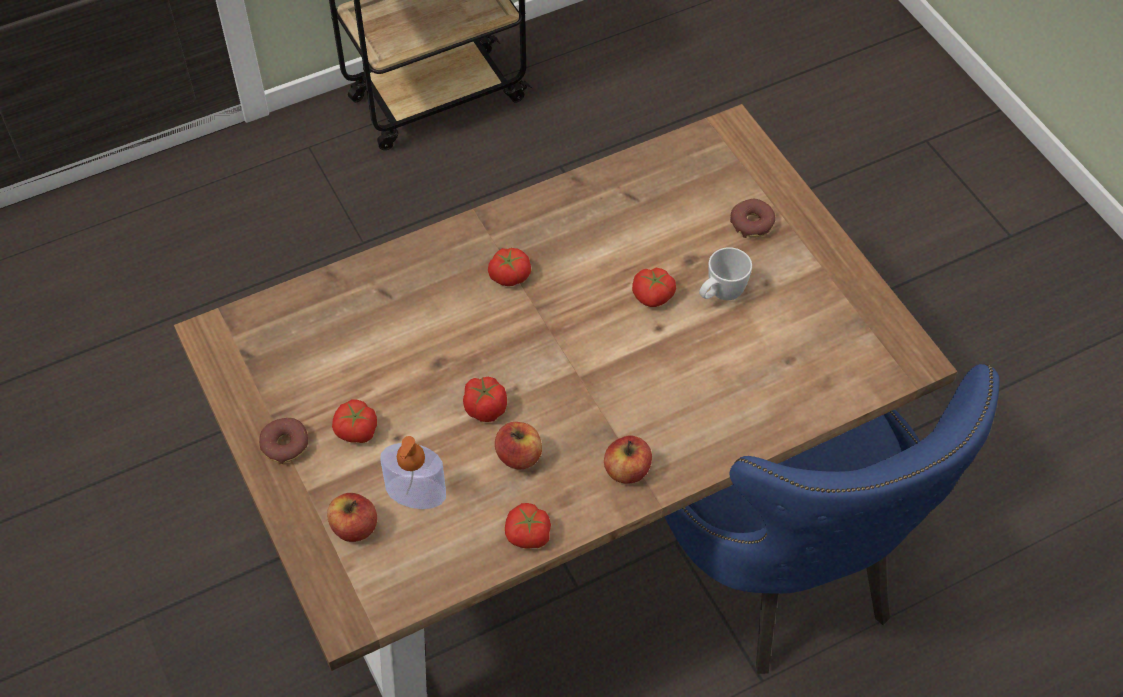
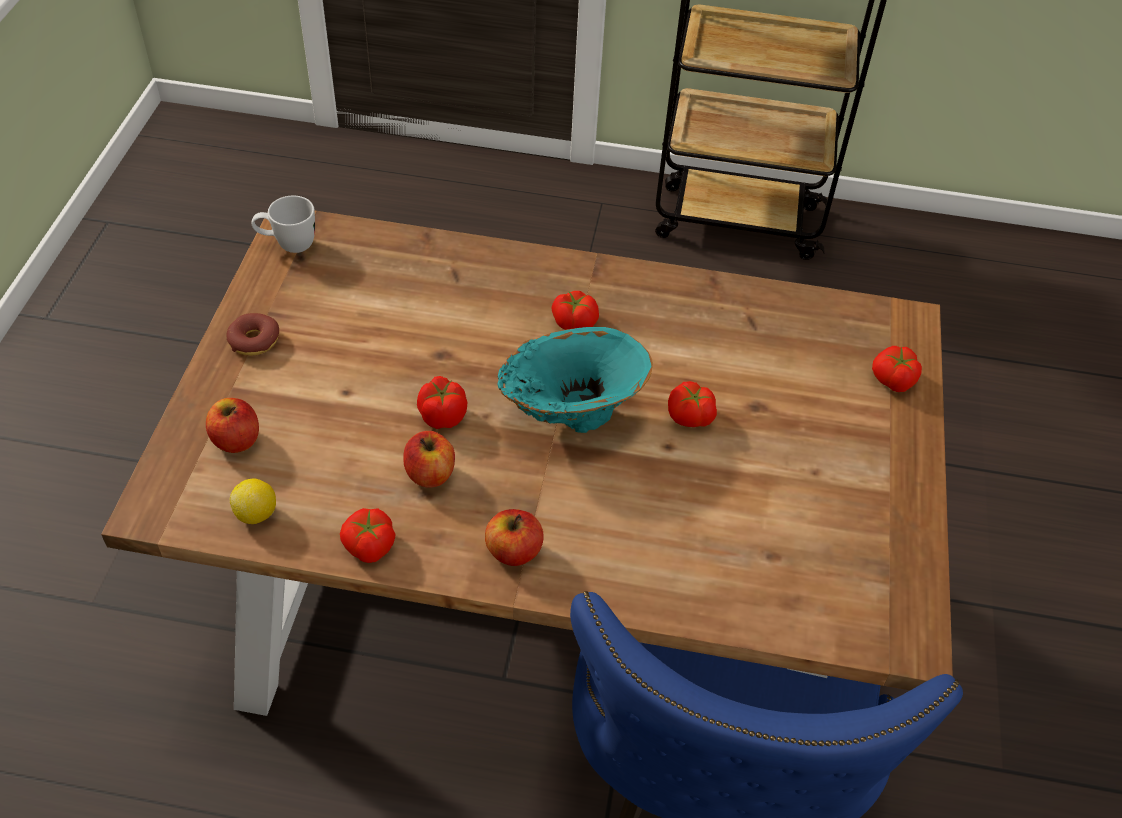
camera: 35 degrees right, 5 degrees down
(356, 430) = (320, 365): tomato -> tomato (892, 379)
(416, 492) = (314, 445): soap dispenser -> none
(427, 568) = (257, 514): none -> lemon
(573, 348) = (571, 415): none -> turquoise vase
(720, 295) = (757, 455): white mug -> white mug (288, 245)
(752, 223) = (851, 411): donut -> none

